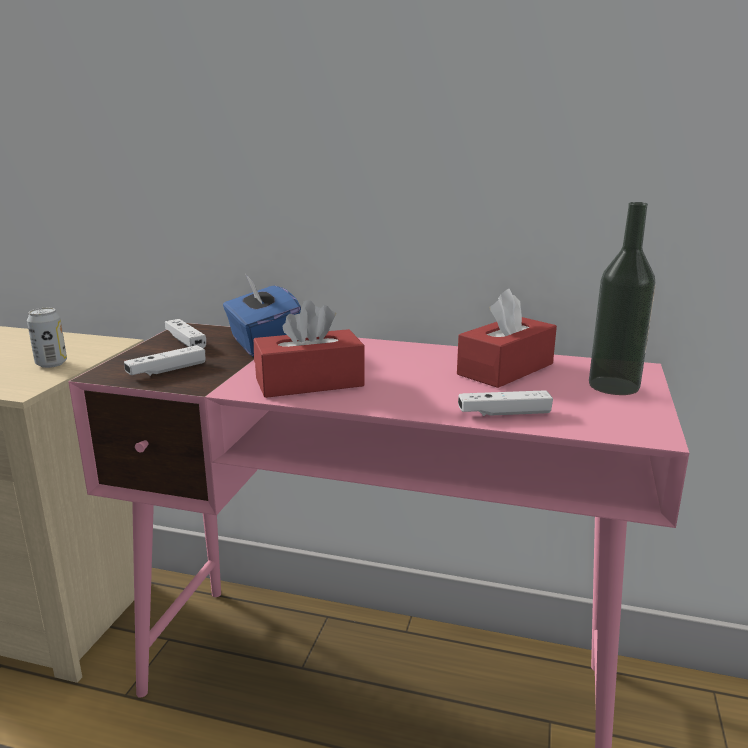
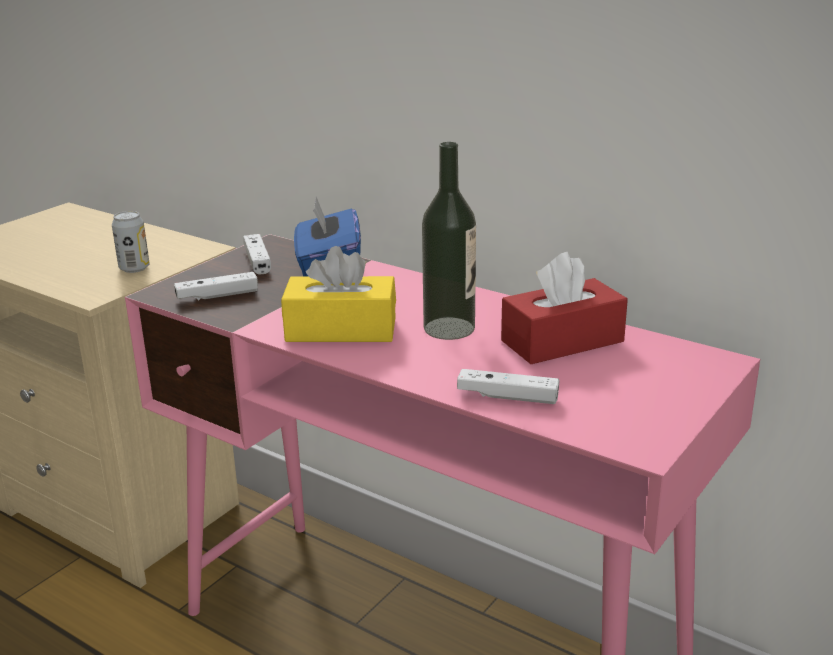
camera: 20 degrees right, 5 degrees up
(309, 382) = (341, 329): red tissue box -> yellow tissue box
(614, 386) = (666, 381): bottle -> bottle (449, 328)

